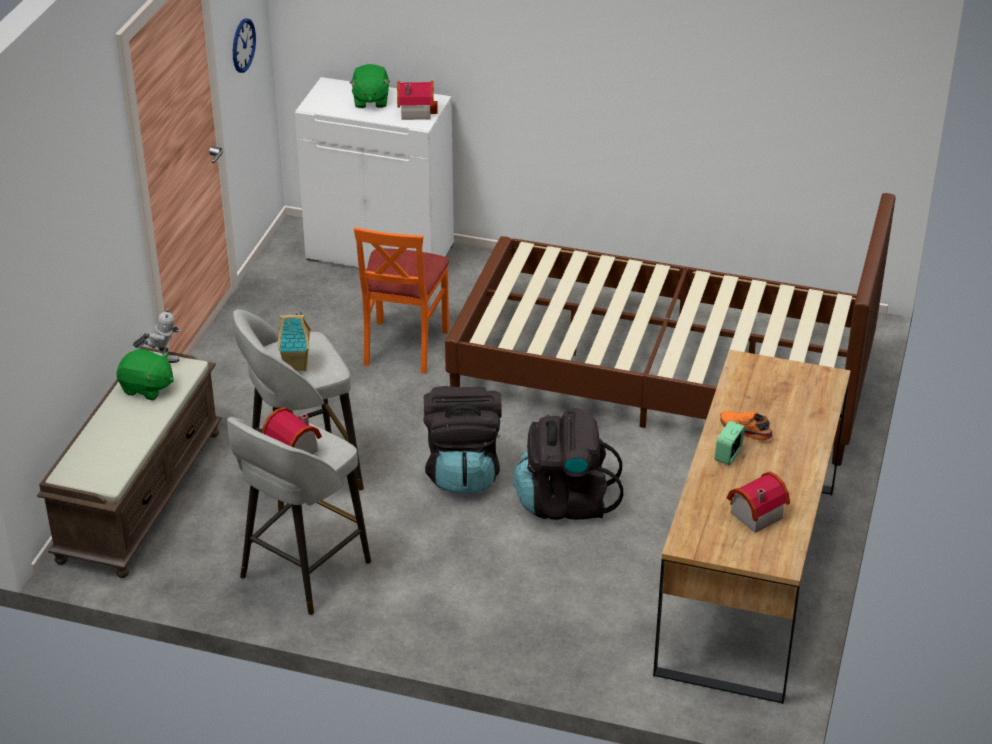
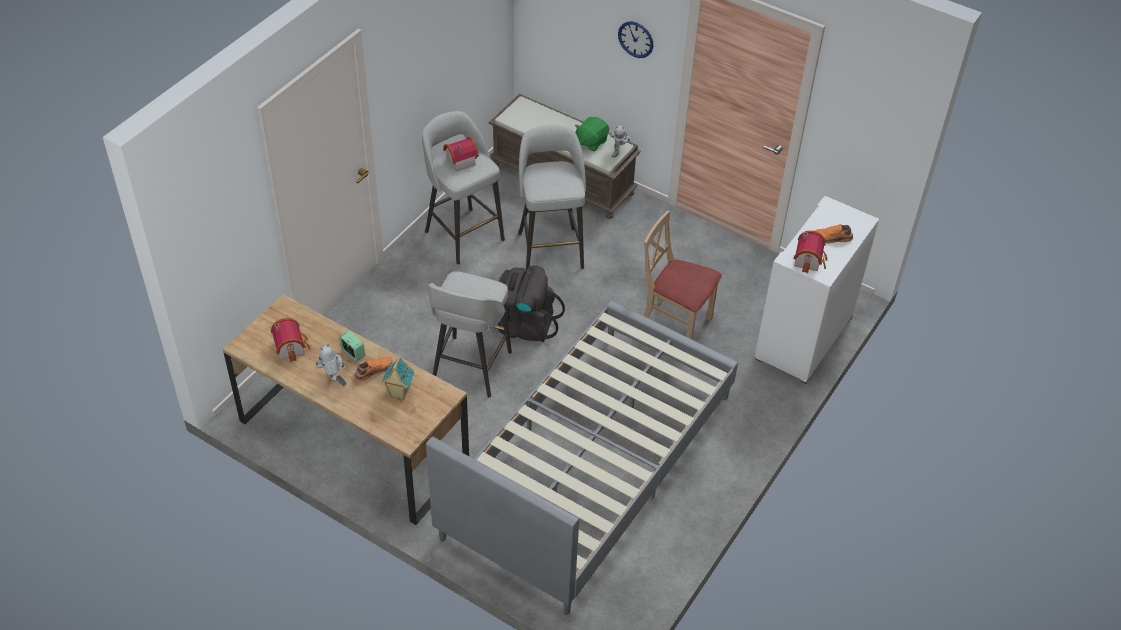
camera: 105 degrees right, 10 degrees up
(243, 45) = (854, 135): wall clock -> wall clock (636, 39)
(297, 365) = (545, 177): toy house -> toy house (399, 392)
(370, 100) = (832, 238): green plush toy -> orange shoe
(404, 346) = (675, 325): orange chair -> beige chair
(565, 502) = (470, 368): black backpack -> grey stool
(662, 375) = (589, 465): brown bed -> grey bed
(785, 458) = (334, 382): none -> toy robot

